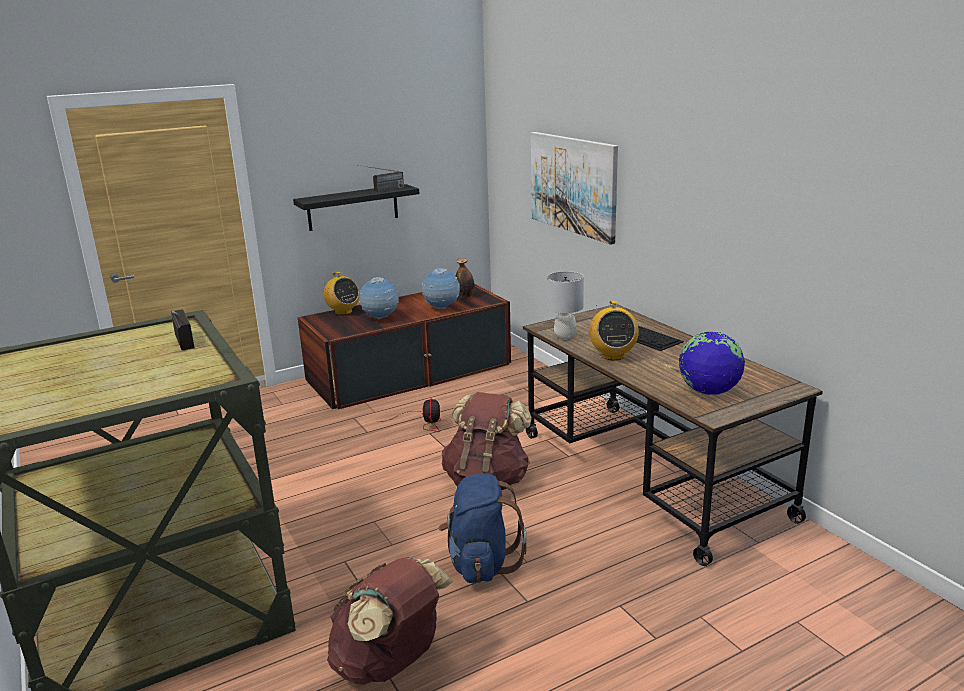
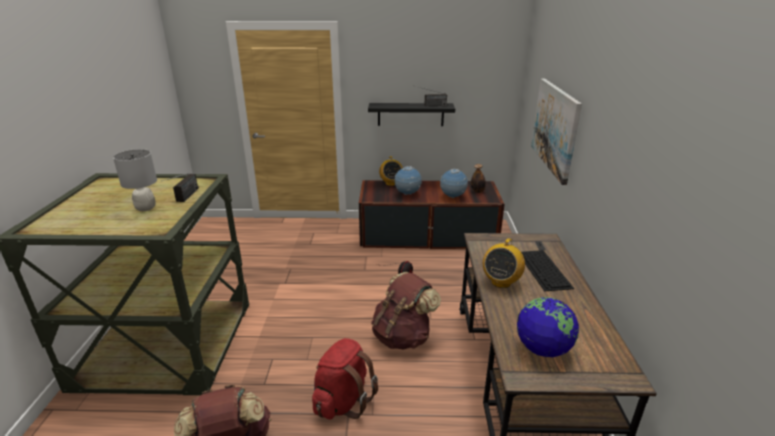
camera: 30 degrees right, 5 degrees up
(481, 563) = (343, 401): blue backpack -> red backpack
(565, 336) = (484, 252): grey table lamp -> grey table lamp (147, 208)

